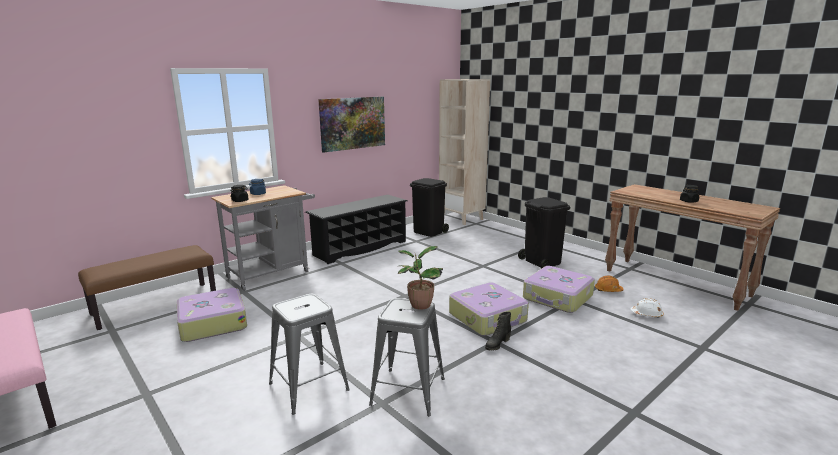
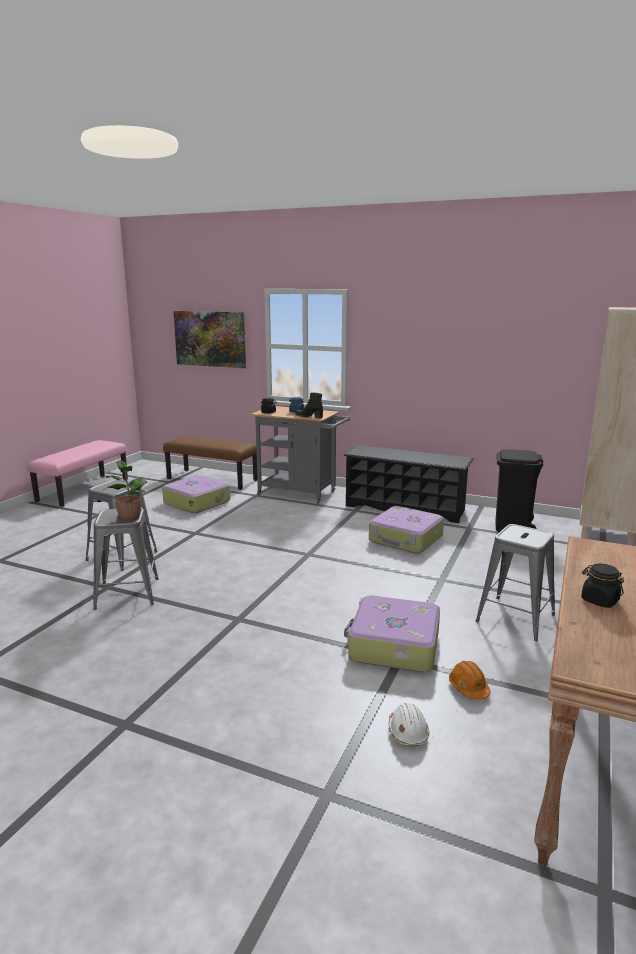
camera: 65 degrees right, 0 degrees up
(353, 123) = (445, 357): picture -> picture (210, 339)
(488, 318) = (292, 606): suitcase -> suitcase (406, 539)
(497, 344) = (232, 621): black boot -> black boot (309, 417)
(541, 261) = (515, 618): black trash can -> grey stool

